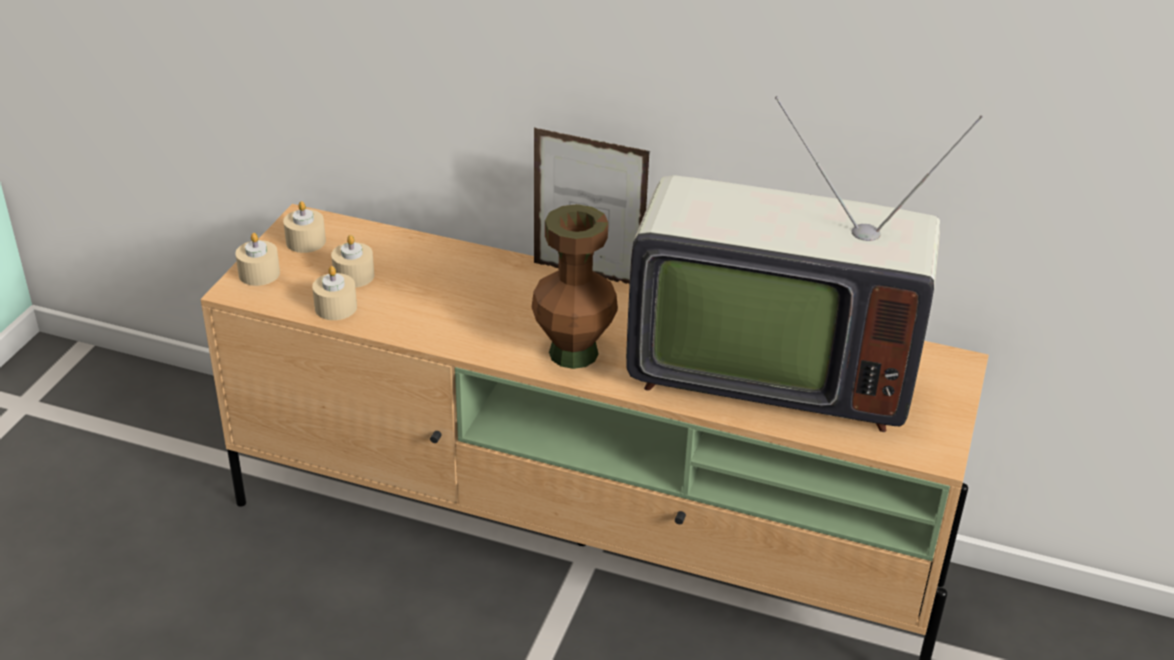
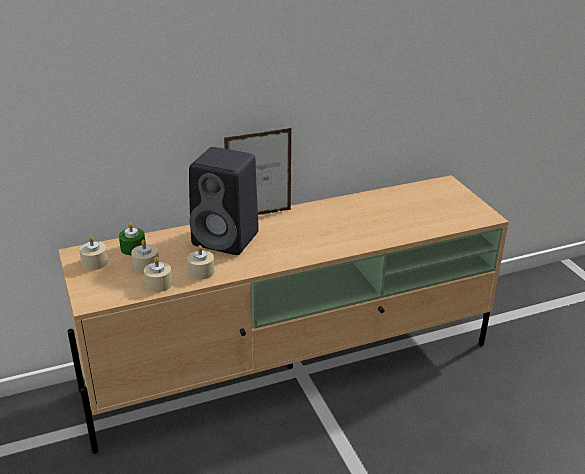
camera: 40 degrees left, 5 degrees down
(259, 273) = (91, 288): beige candle -> beige candle (201, 271)
(370, 244) = (133, 248): none -> green candle
(497, 290) = (228, 239): none -> black speaker
(573, 352) = (301, 248): brown vase -> none
(767, 369) = (386, 216): television -> none

